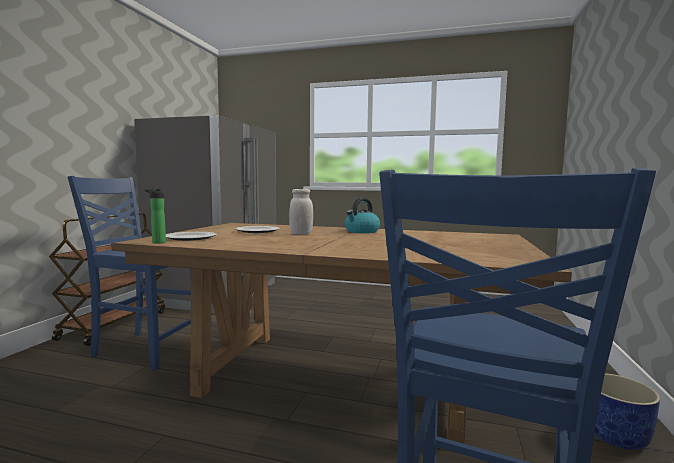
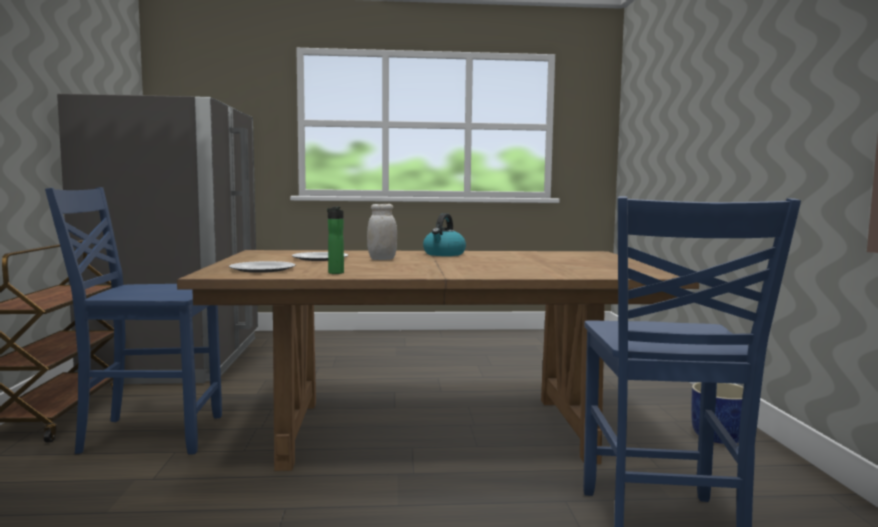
camera: 20 degrees left, 0 degrees up
(157, 243) = (240, 276): bottle -> bottle (335, 273)

